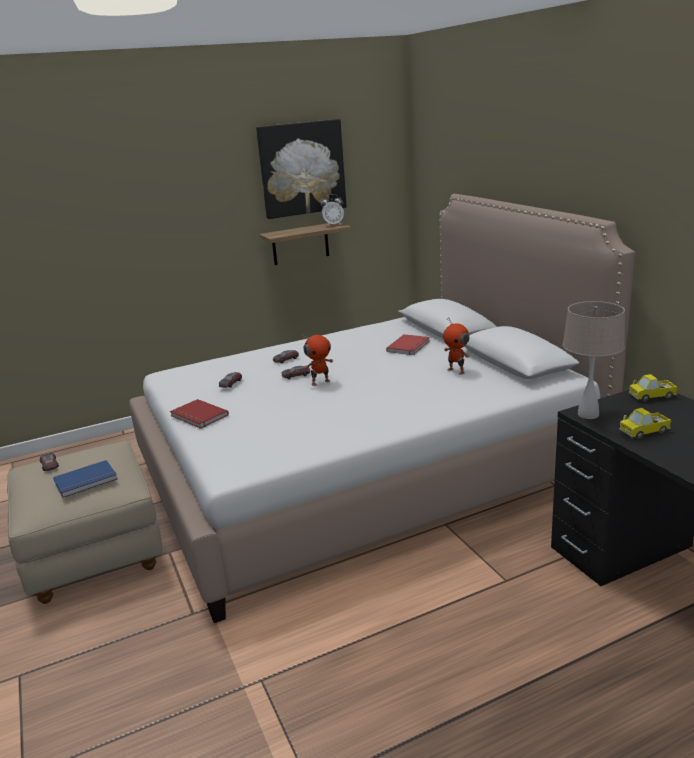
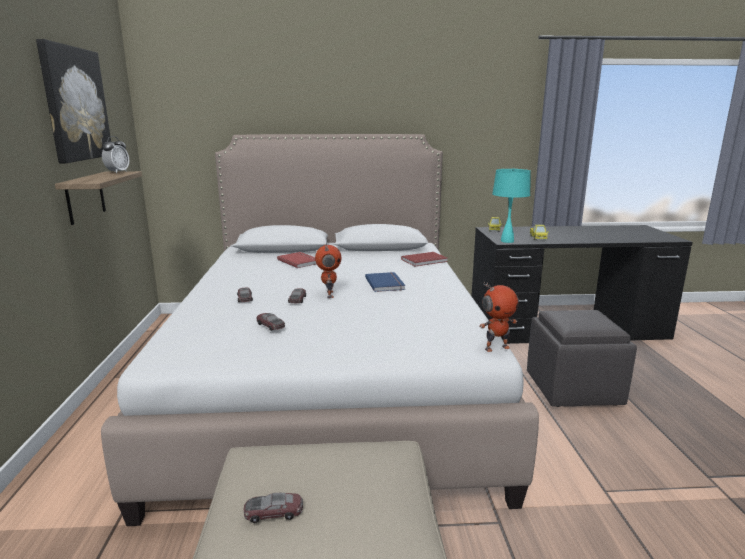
camera: 70 degrees left, 5 degrees down
(86, 481) = (368, 473): blue book -> blue book (386, 283)
(198, 416) = (335, 351): red book -> red book (425, 261)
(456, 371) = (372, 259): toy robot -> toy robot (496, 347)
(478, 640) = (574, 389): none -> grey ottoman
(588, 414) = (507, 241): beige table lamp -> turquoise table lamp

